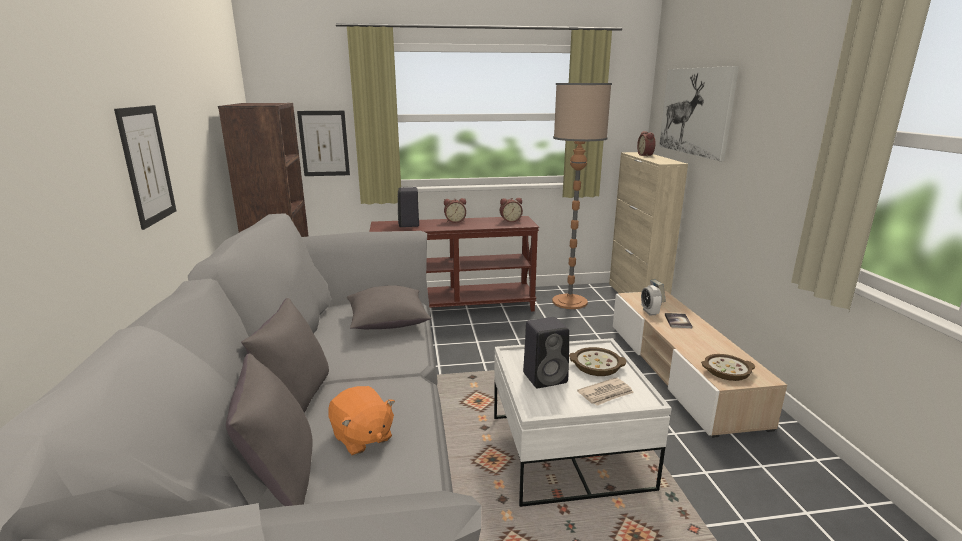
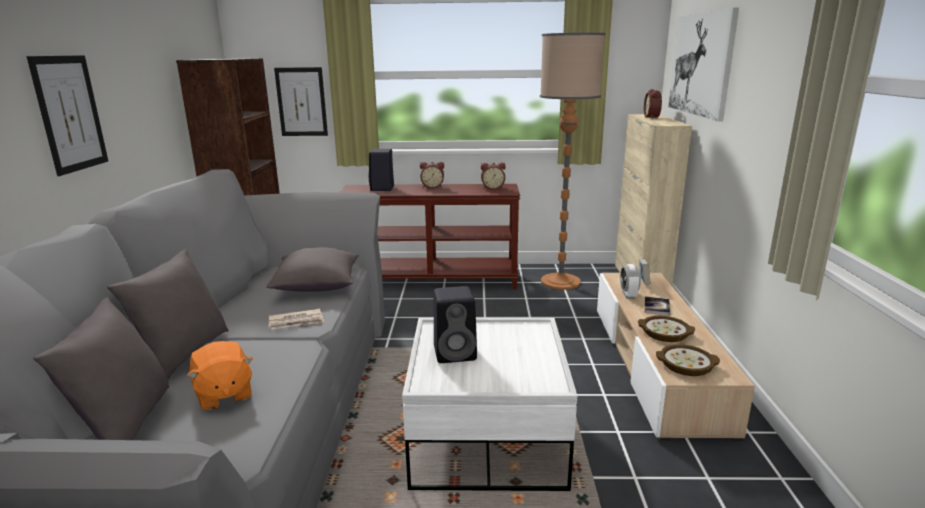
camera: 10 degrees right, 0 degrees up
(596, 366) = (519, 345): bowl -> bowl (665, 333)
(606, 394) = (513, 375): newspaper -> newspaper (296, 322)

